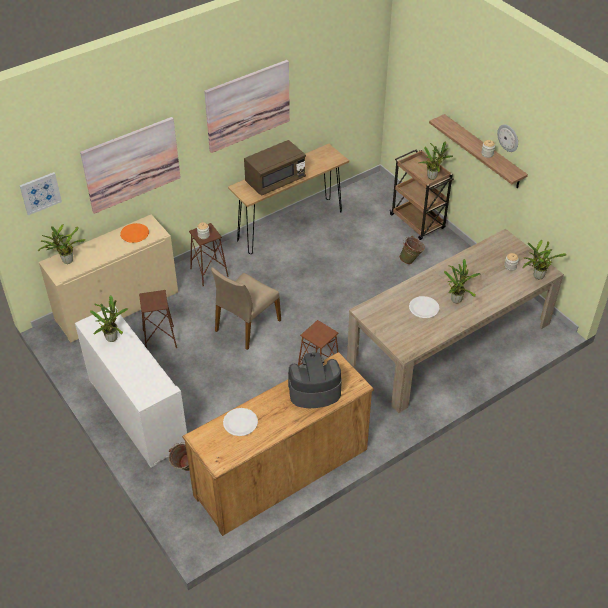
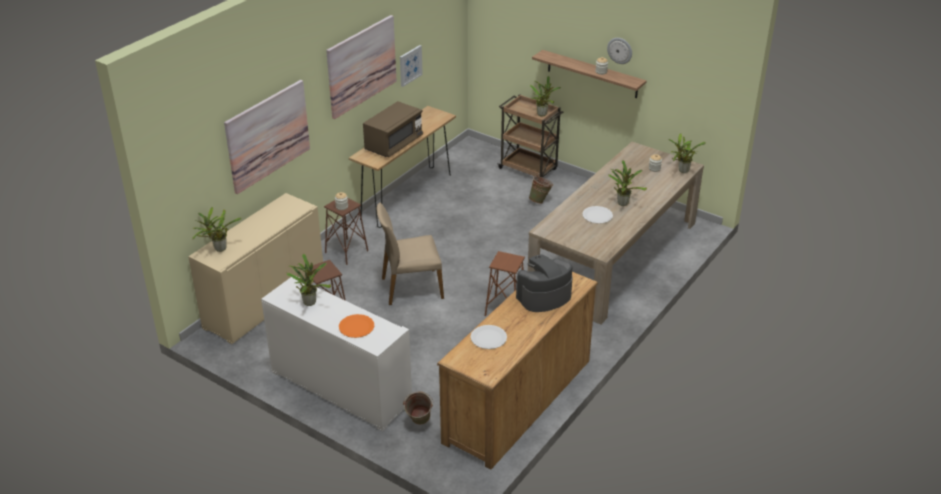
camera: 20 degrees left, 10 degrees down
(40, 193) = (189, 172): picture -> picture (410, 65)
(134, 233) = (278, 212): orange plate -> orange plate (356, 327)
(246, 325) = (411, 287): beige chair -> beige chair turned 60 degrees clockwise

